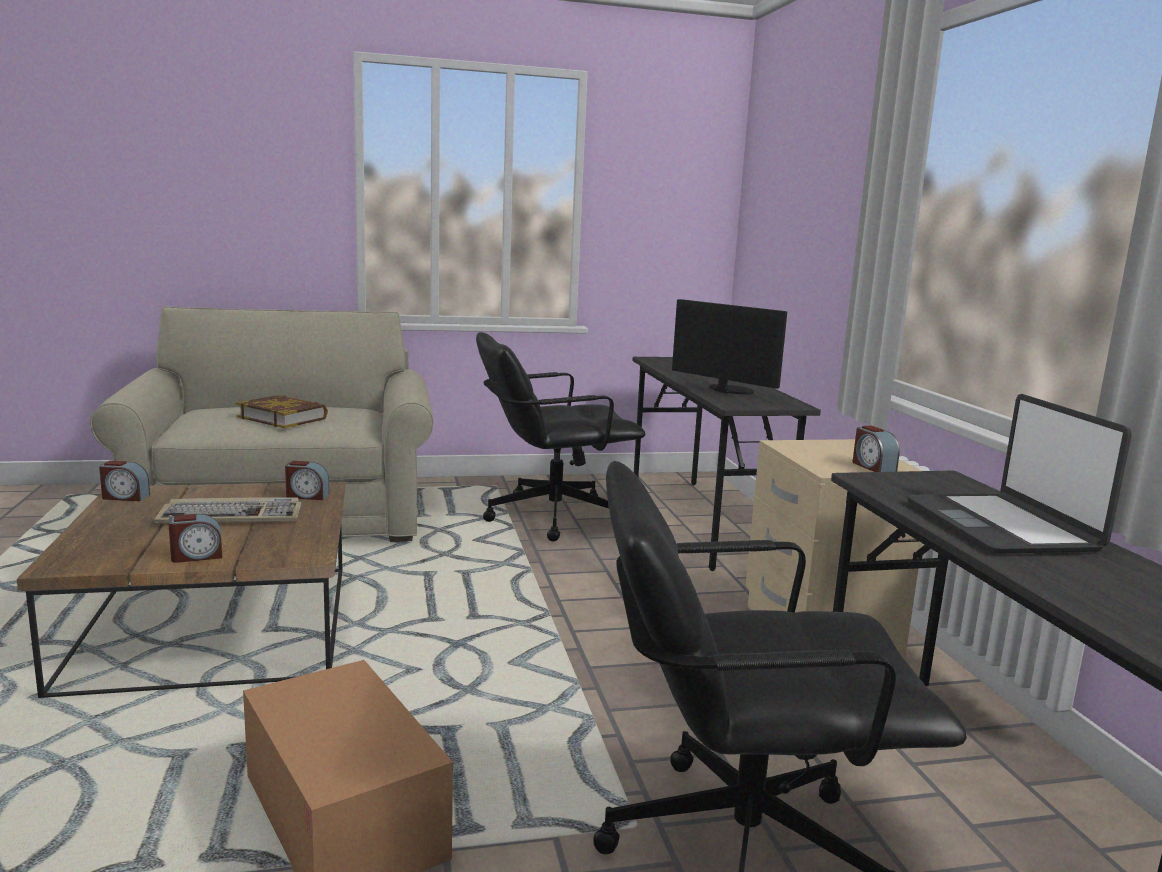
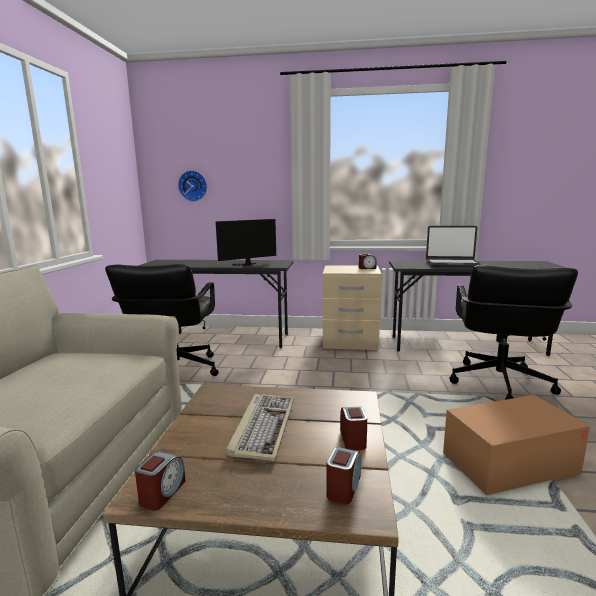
camera: 70 degrees left, 0 degrees up
(282, 418) = (66, 378): book -> none
(307, 496) = (229, 398): alarm clock -> alarm clock (343, 487)
(777, 234) = (193, 186): none -> wall clock

